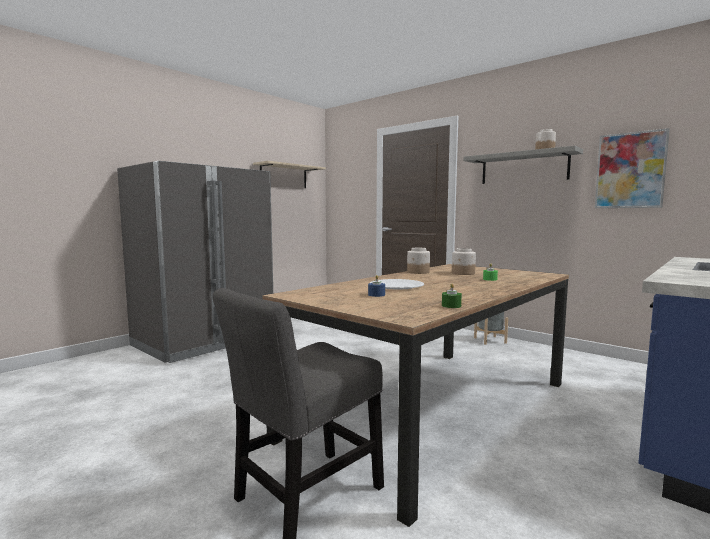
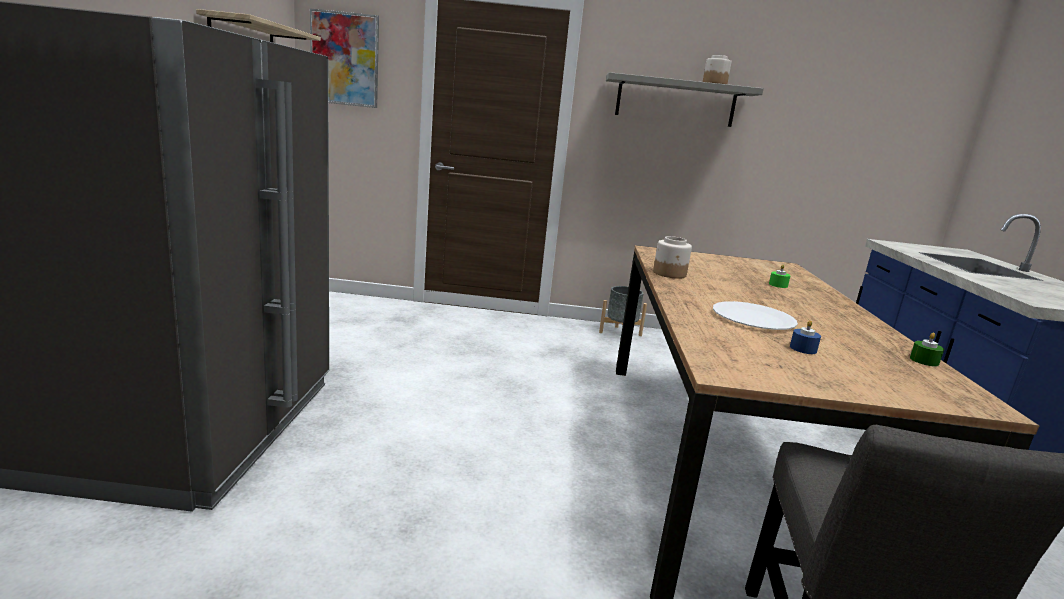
camera: 40 degrees left, 10 degrees up
(463, 273) = (717, 272): jar -> none
(630, 170) = (797, 126): picture -> picture (344, 59)

